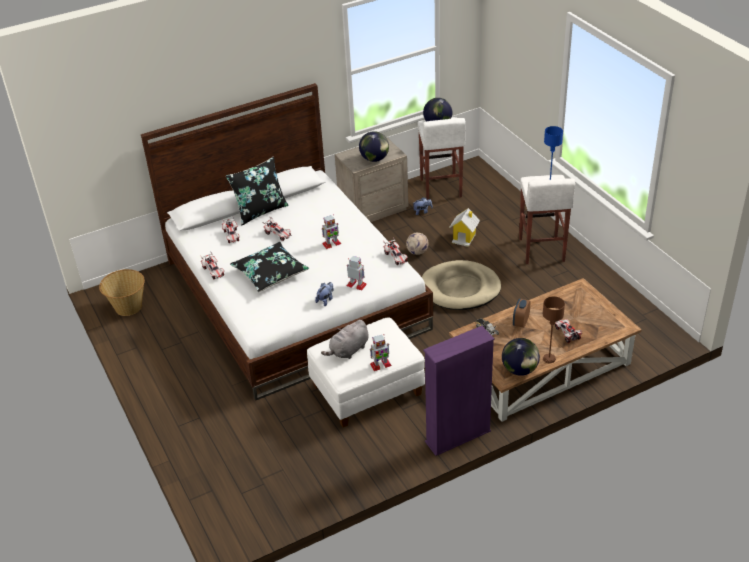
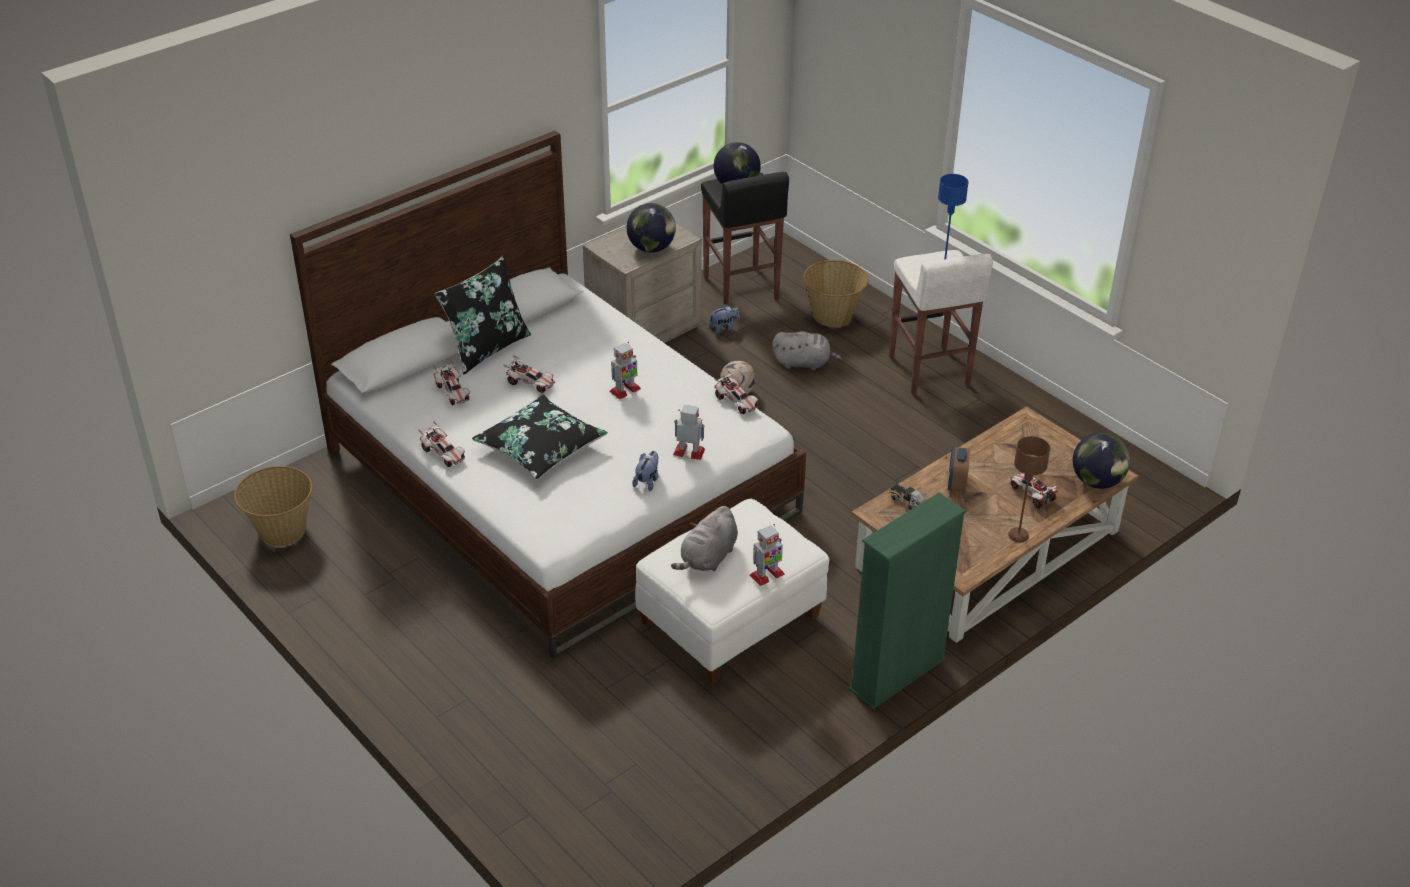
camera: 15 degrees left, 0 degrees up
(440, 188) = (740, 289): white stool -> black stool
(458, 437) = (897, 675): purple bookcase -> green bookcase
(460, 288) = (824, 443): beige dog bed -> none
(464, 238) = (804, 363): toy house -> grey plush toy
(492, 210) = (833, 316): none -> basket
(520, 370) = (980, 558): globe -> globe (1097, 482)

